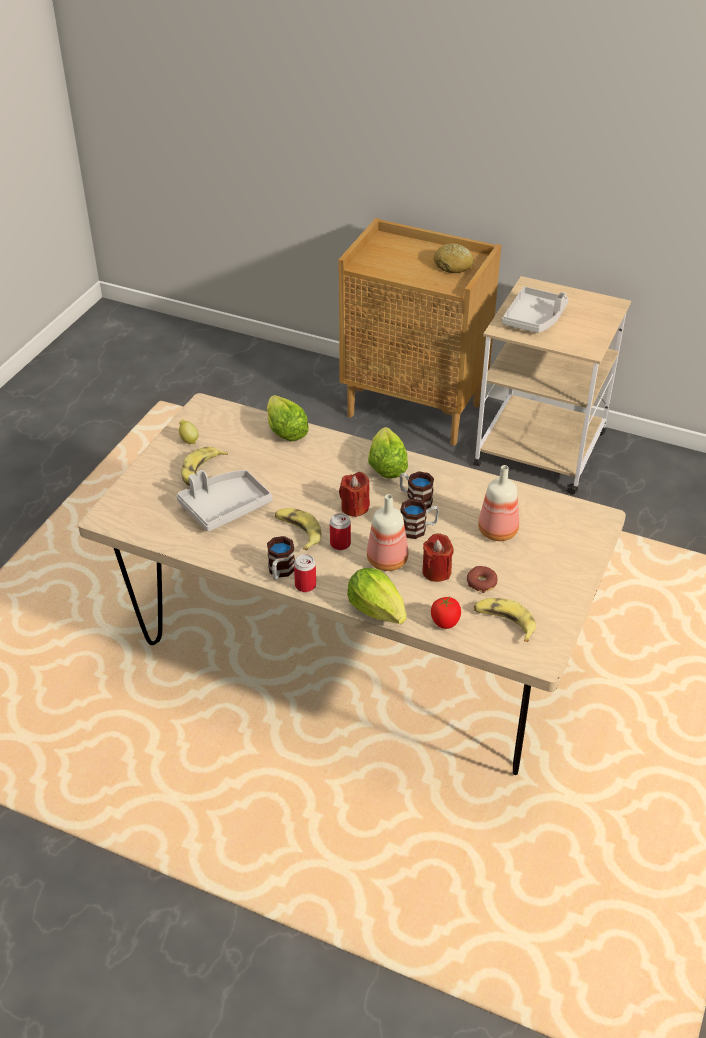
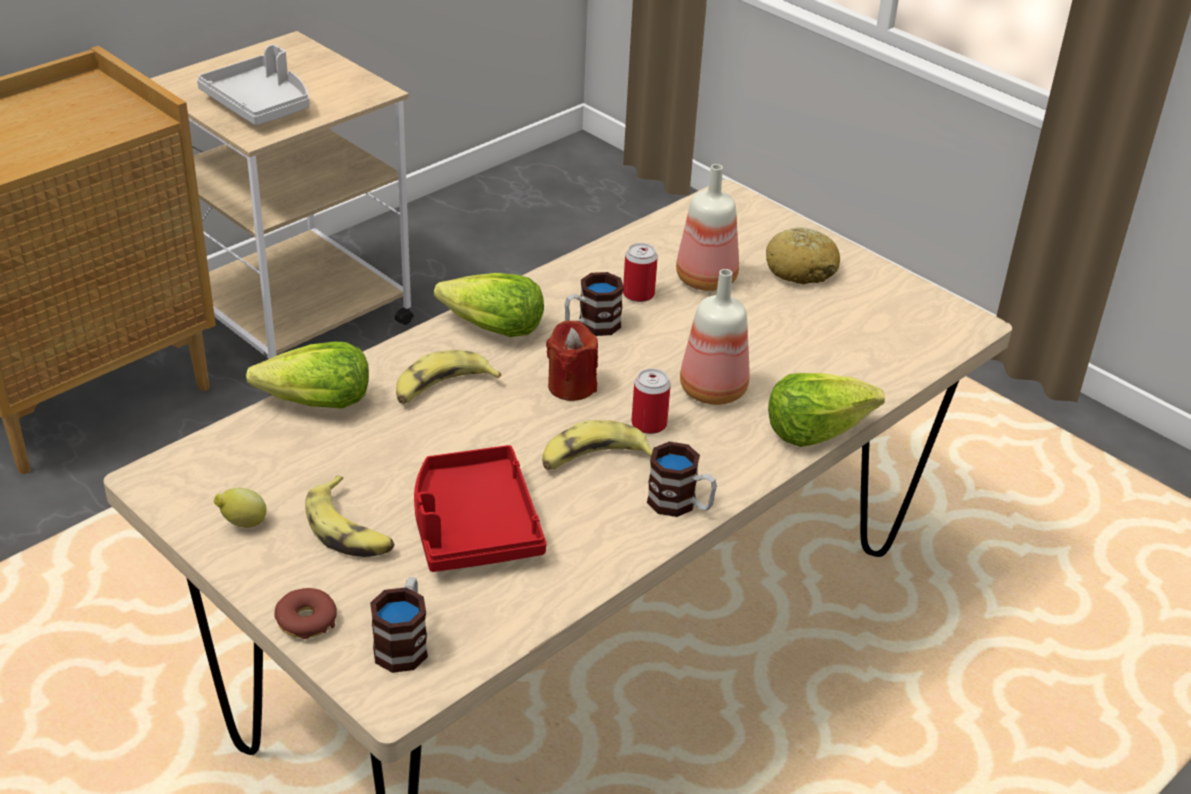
camera: 70 degrees left, 5 degrees down
(224, 507) = (473, 526): grey tray -> red tray
(305, 585) = (726, 486): can -> can (638, 294)
(418, 529) = (660, 342): mug -> mug (404, 642)
(436, 571) = (761, 354): red candle -> none
(445, 622) = (869, 377): tomato -> none
(453, 266) = (82, 105): bread -> bread (801, 269)
(481, 582) = (804, 324): donut -> donut (306, 620)
(504, 622) = (890, 330): banana -> banana (442, 388)

